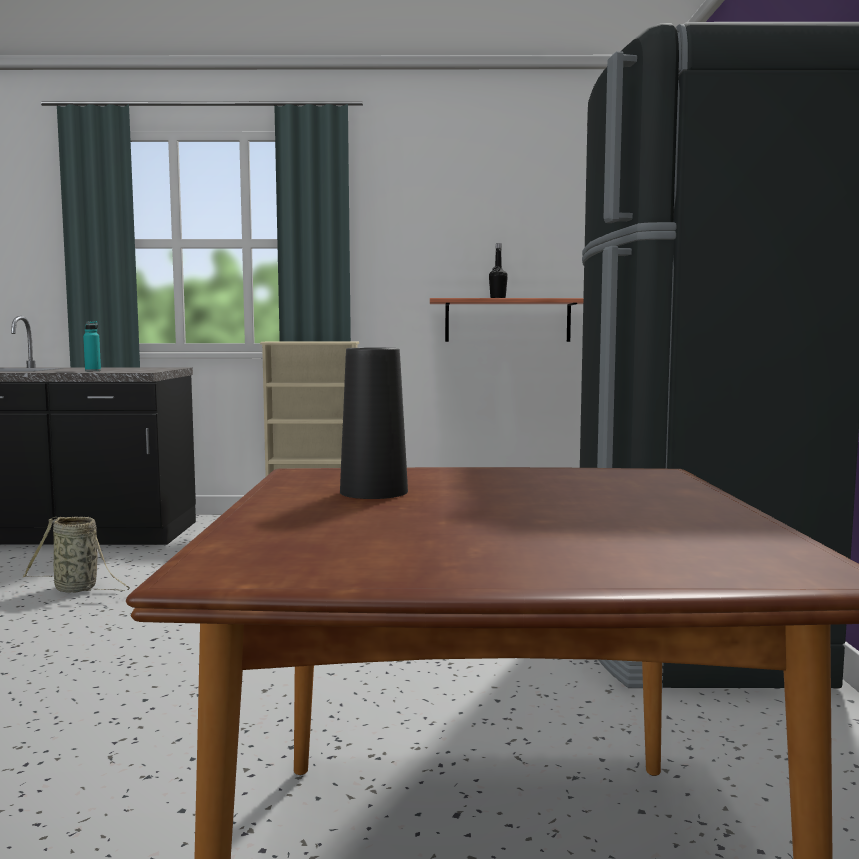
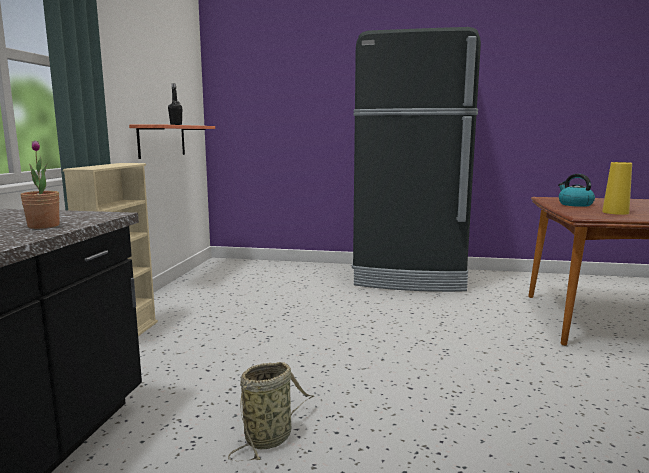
camera: 80 degrees left, 5 degrees up
(93, 371) = (43, 226): turquoise bottle -> potted plant
(374, 492) = (615, 212): black vase -> yellow vase
(520, 480) = (574, 204): none -> kettle

